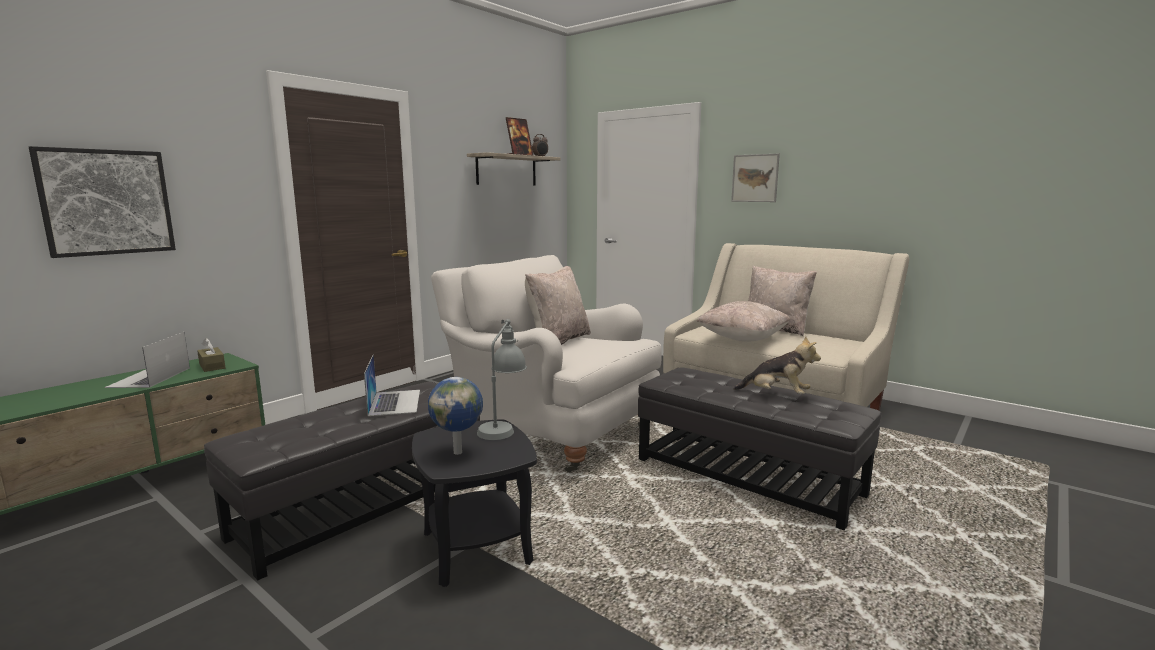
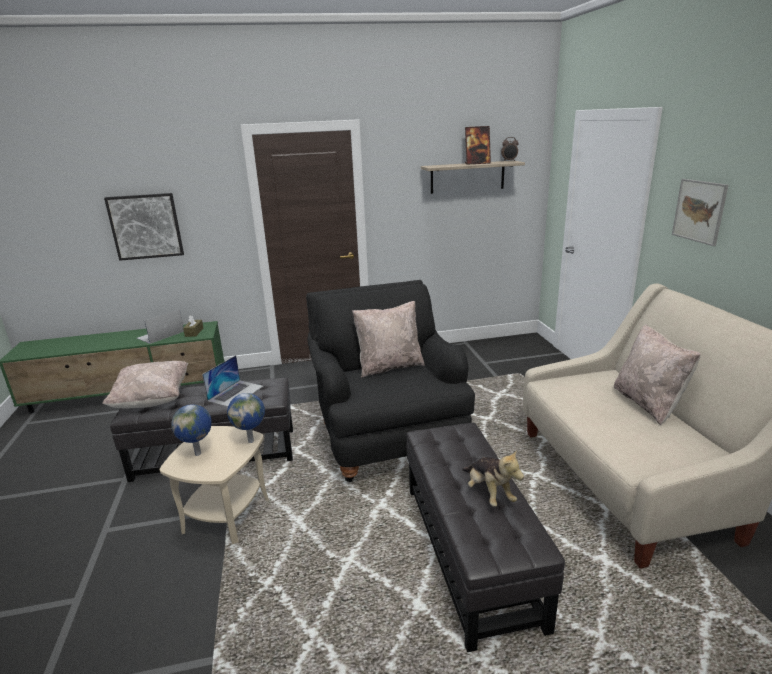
camera: 40 degrees right, 10 degrees up
(476, 548) = (226, 515): black side table -> beige side table
(502, 426) = (251, 440): grey table lamp -> globe
(550, 431) = (387, 435): white armchair -> black armchair
(743, 339) = (582, 407): beige pillow -> beige pillow (152, 400)

